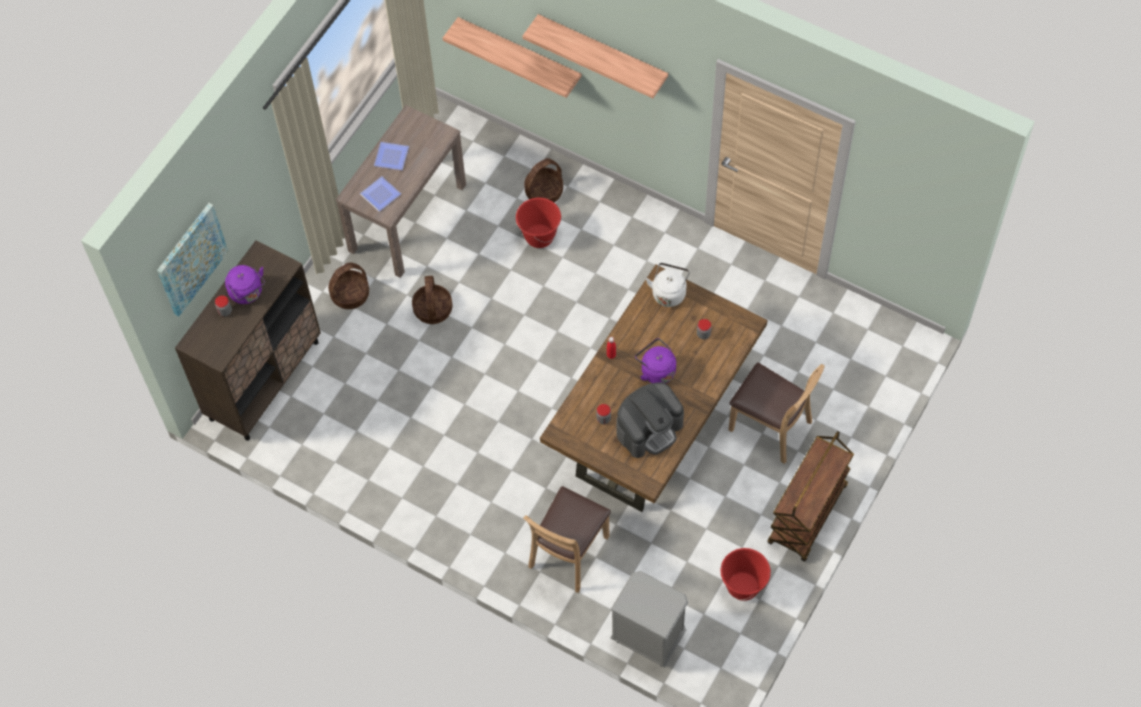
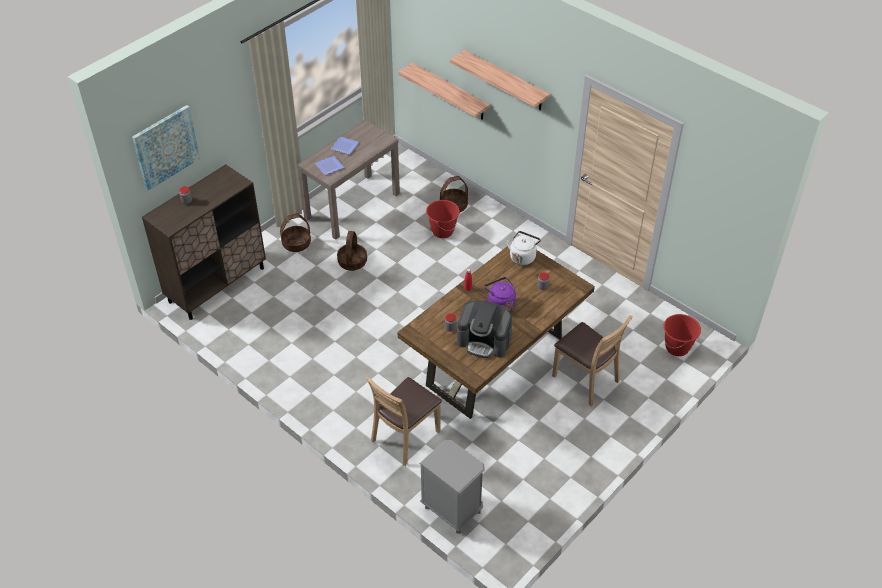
camera: 10 degrees right, 15 degrees down
(247, 293) = (207, 193): purple kettle -> none
(649, 428) = (484, 340): coffee machine -> coffee machine turned 45 degrees clockwise
(743, 586) = (538, 486): red bucket -> red bucket (677, 348)
(807, 515) = (602, 445): brown cart -> none

